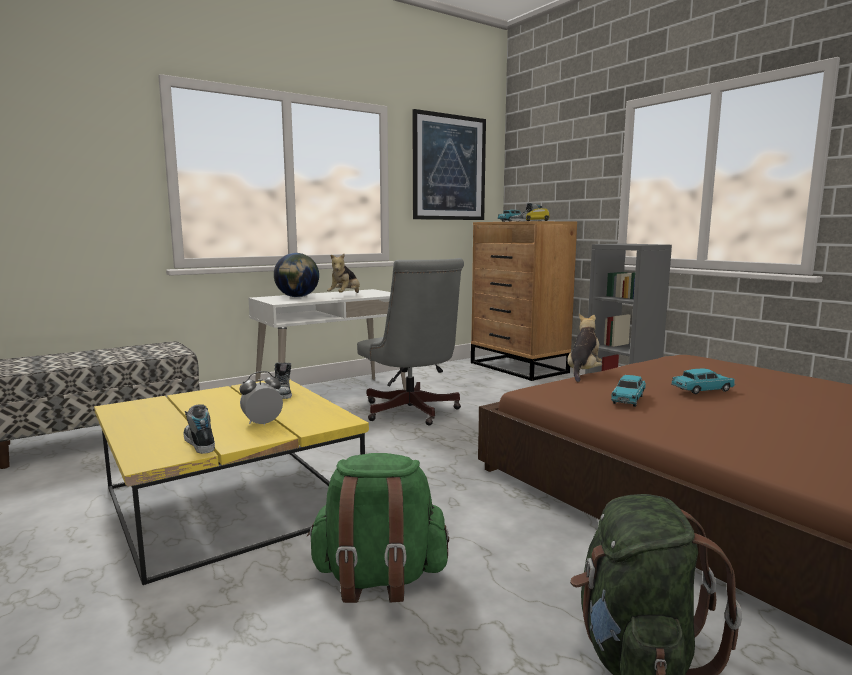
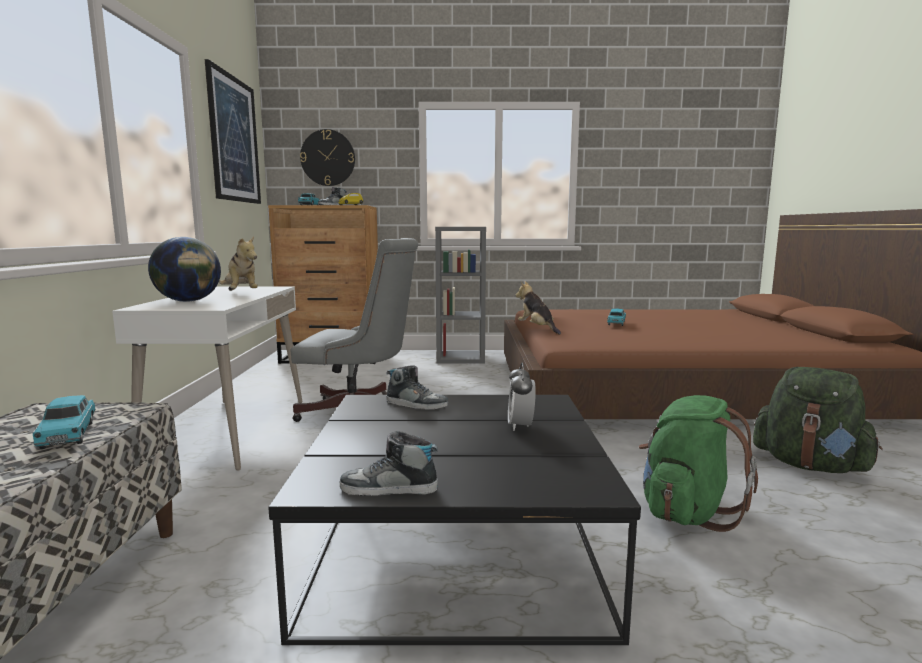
camera: 55 degrees left, 0 degrees up
(199, 443) = (557, 459): shoe -> shoe (389, 489)
(229, 502) = (459, 550): yellow coffee table -> black coffee table
(546, 173) = (328, 158): none -> wall clock
(628, 399) = (615, 336): turquoise toy car -> turquoise toy car (68, 434)

